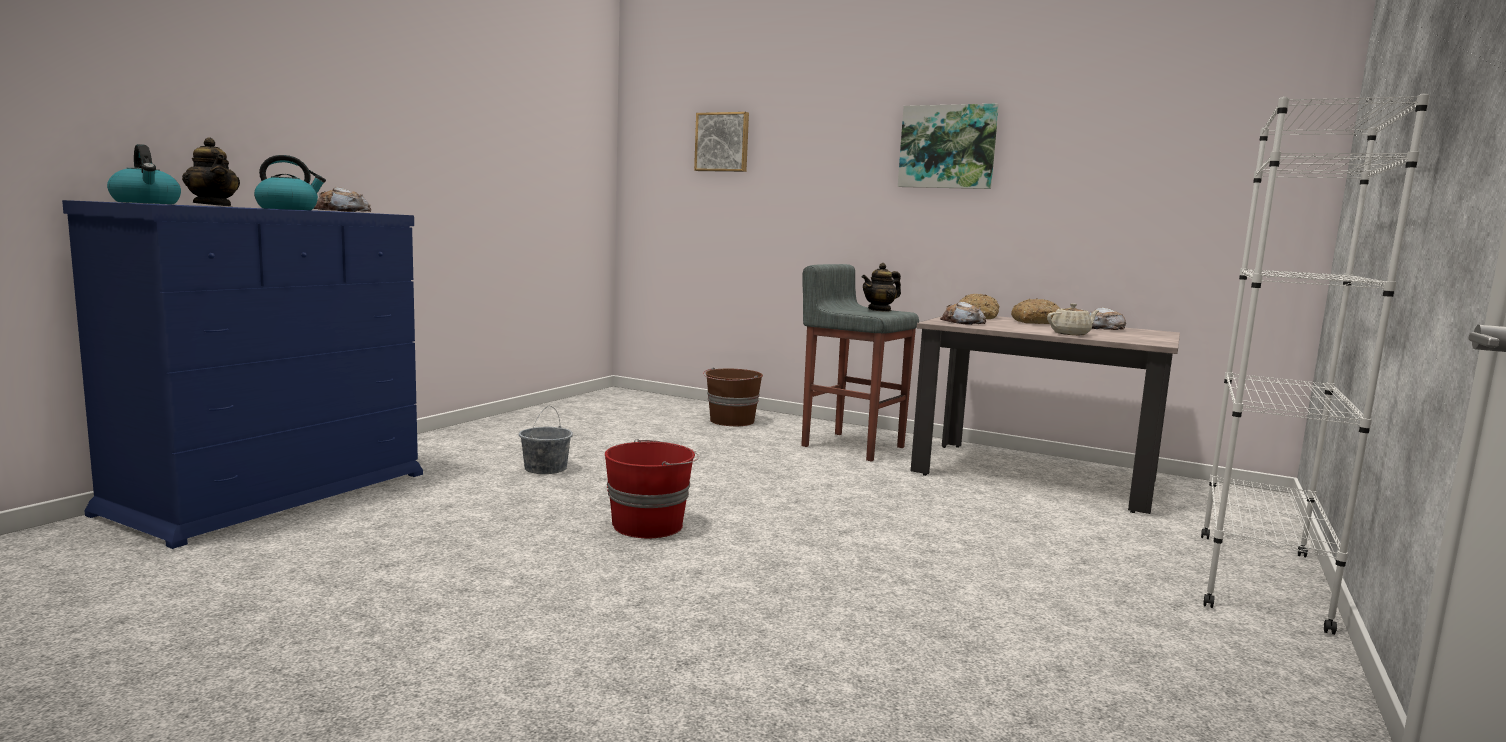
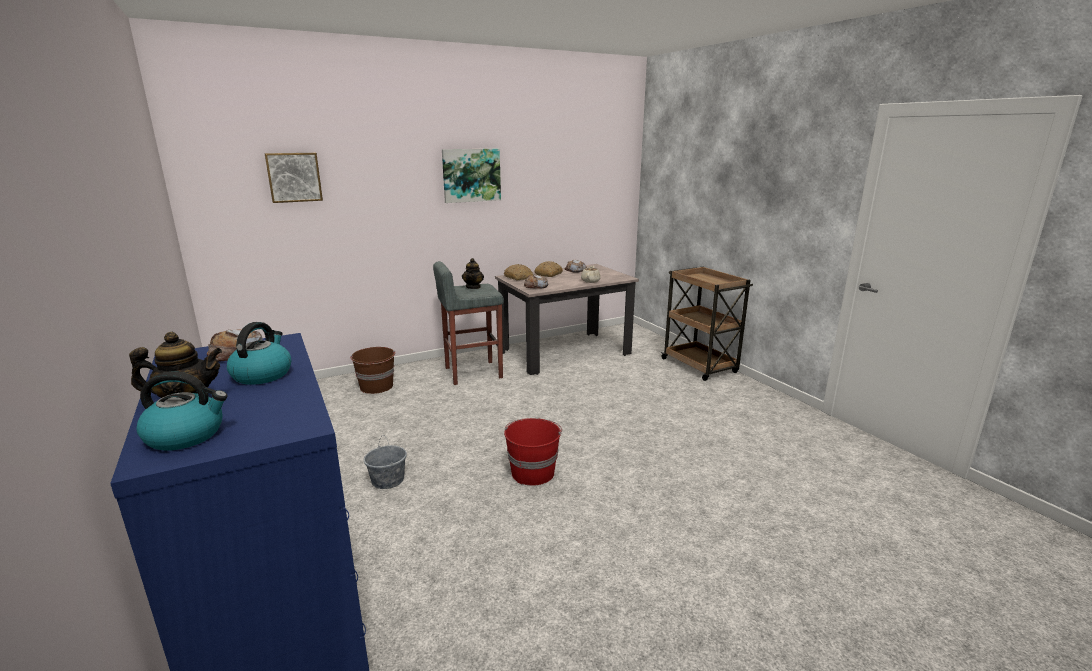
camera: 55 degrees left, 10 degrees up
(1259, 578) = (700, 366): white bookcase -> brown cart

